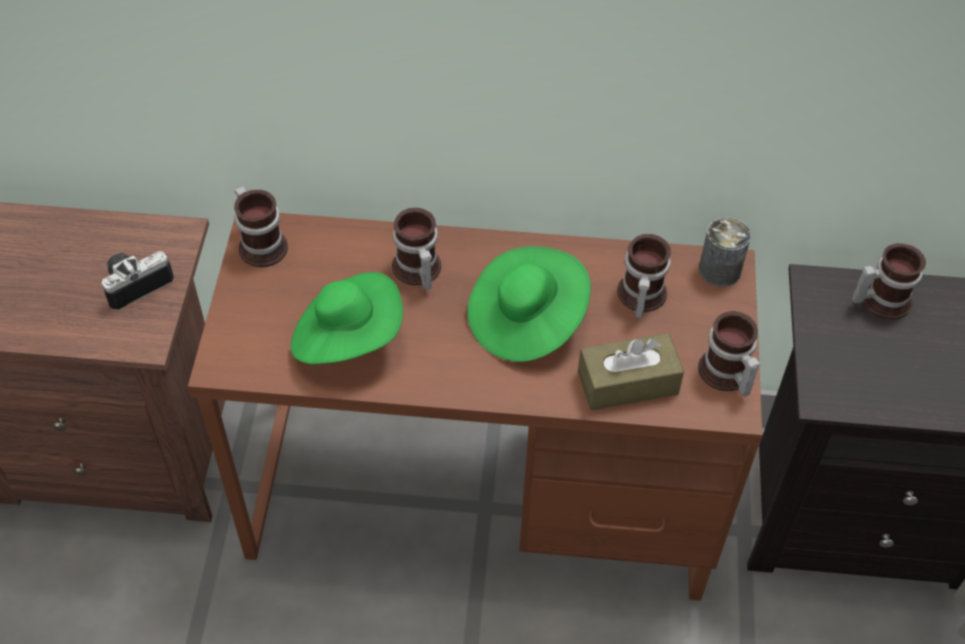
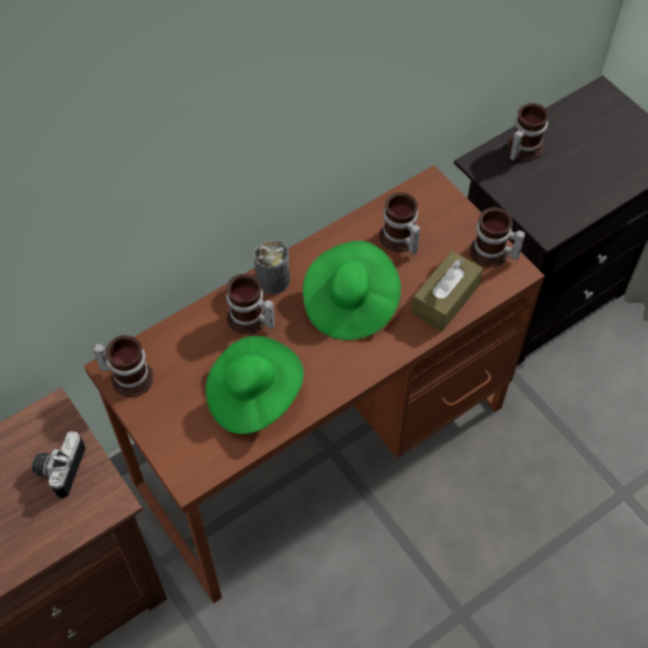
camera: 40 degrees left, 5 degrees up
(719, 270) = (427, 191): can -> can (273, 280)

